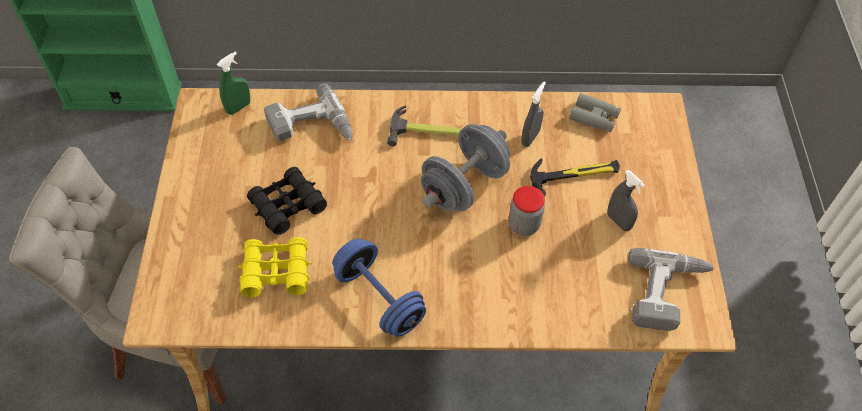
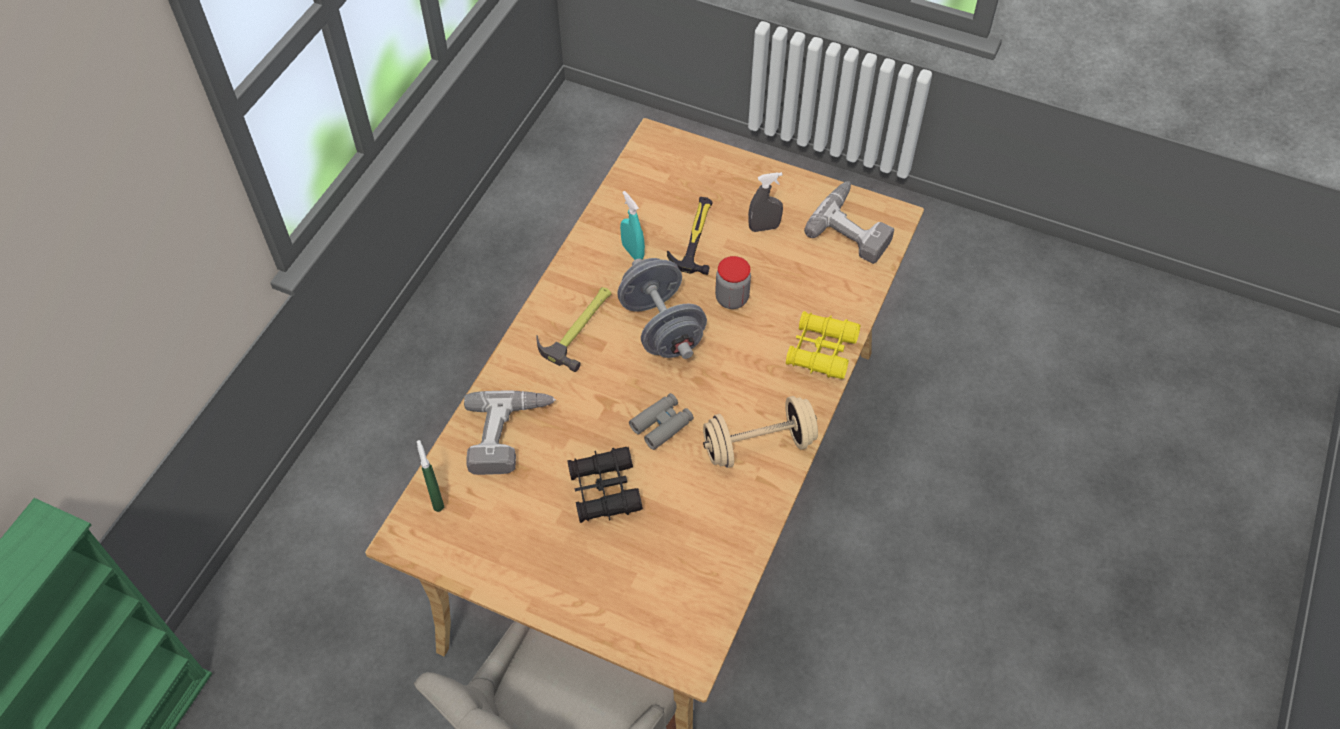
camera: 65 degrees left, 0 degrees up
(276, 271) = (684, 526): yellow binoculars -> yellow binoculars (821, 351)
(379, 298) = (758, 445): blue dumbbell -> beige dumbbell
(530, 138) = (632, 252): grey spray bottle -> turquoise spray bottle
(594, 117) = (636, 192): grey binoculars -> grey binoculars (662, 424)

